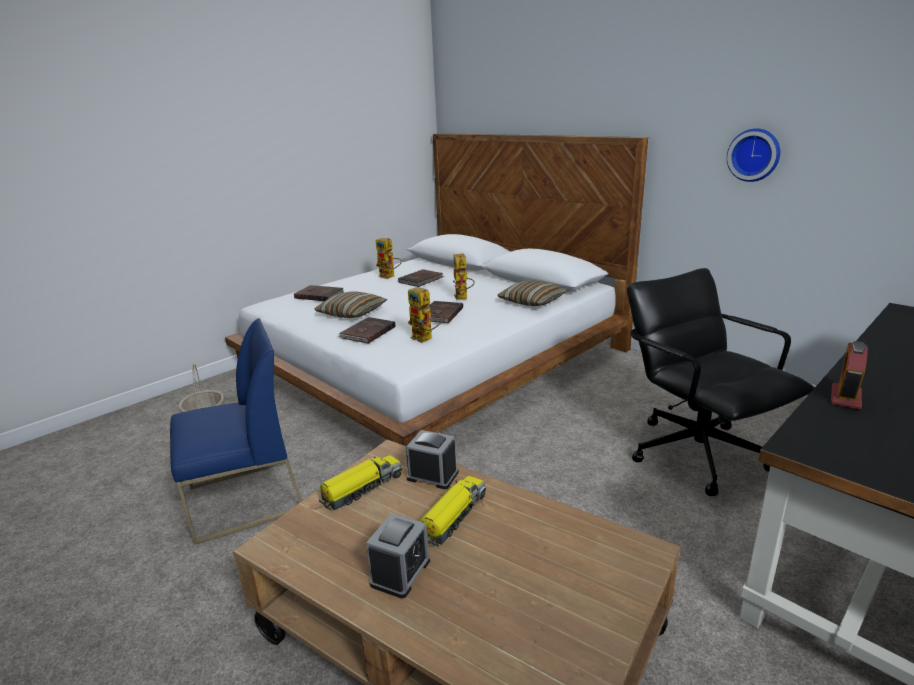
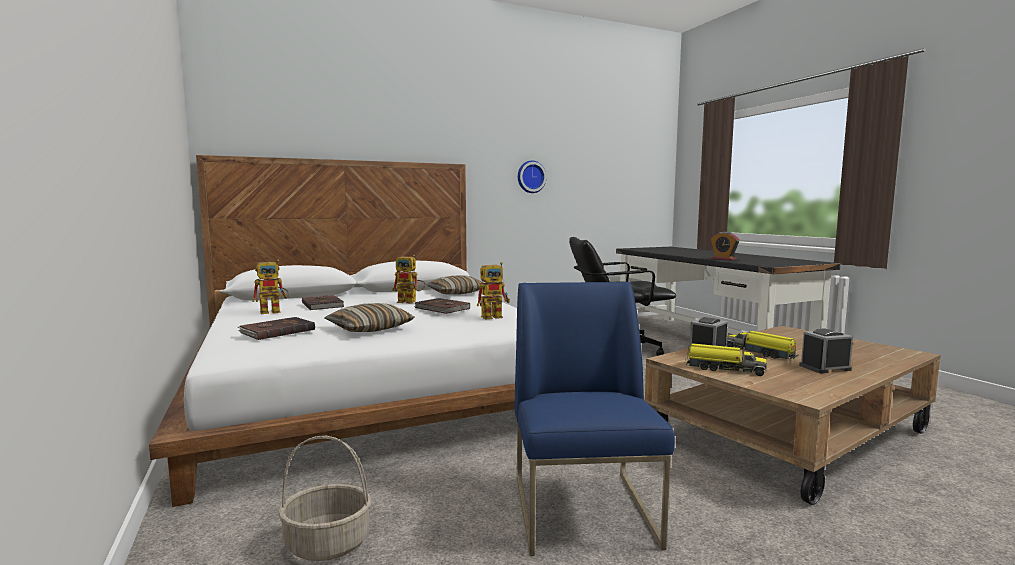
camera: 70 degrees left, 15 degrees down
(361, 489) = (724, 369): toy truck -> toy truck turned 135 degrees clockwise
(367, 332) = (446, 327): brown book -> none
(400, 572) = (824, 367): alarm clock -> alarm clock turned 60 degrees counterclockwise

